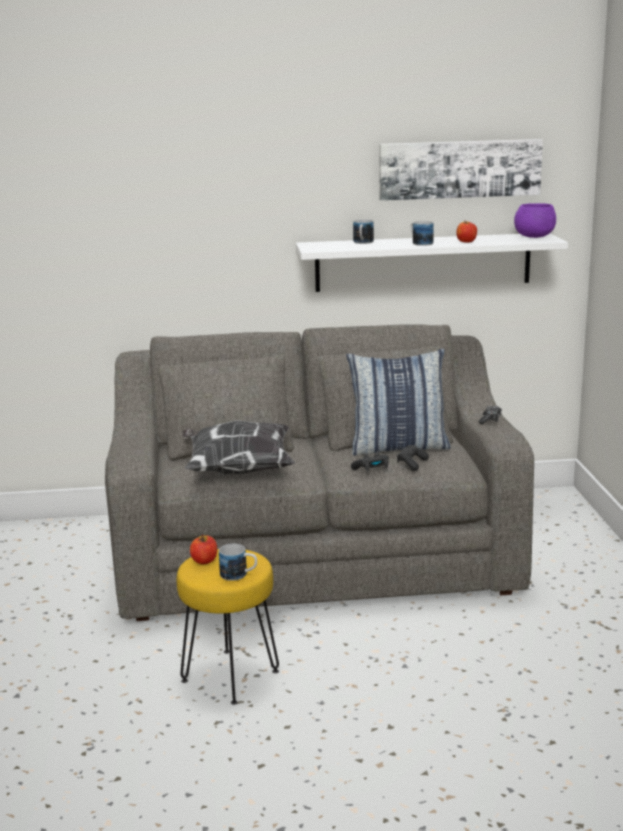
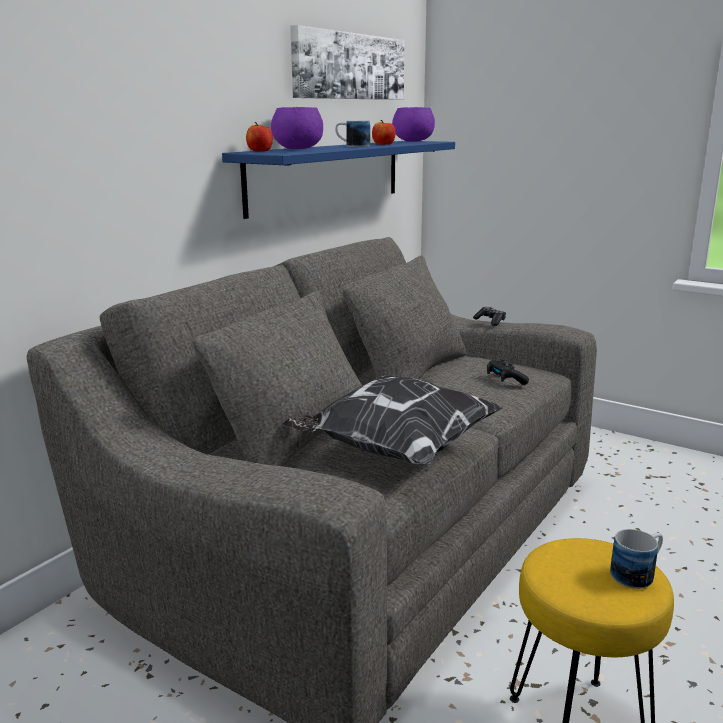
camera: 50 degrees left, 0 degrees up
(204, 561) = (565, 581): apple -> apple (260, 151)
(362, 243) = (298, 149): mug -> purple bowl
(372, 469) = (495, 397): black game controller -> none
(398, 447) = (452, 371): pillow -> none
(423, 262) = (327, 175): white shelf -> blue shelf

